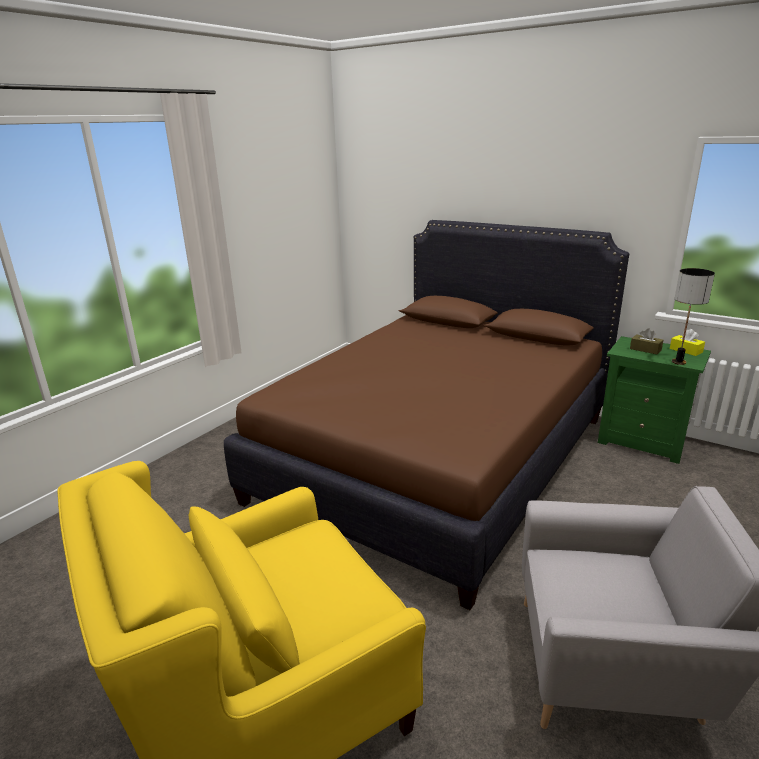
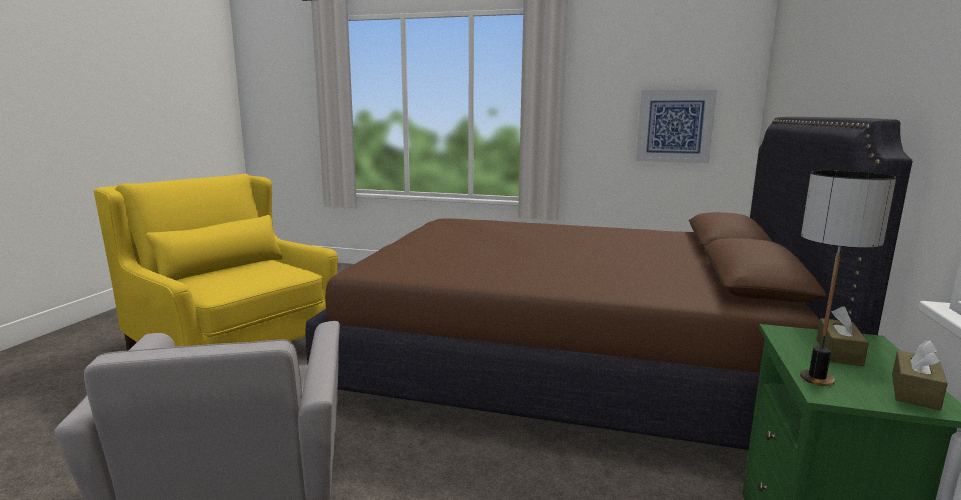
camera: 70 degrees right, 10 degrees down
(296, 231) = (674, 126): none -> picture
(686, 350) = (914, 391): yellow tissue box -> brown tissue box

